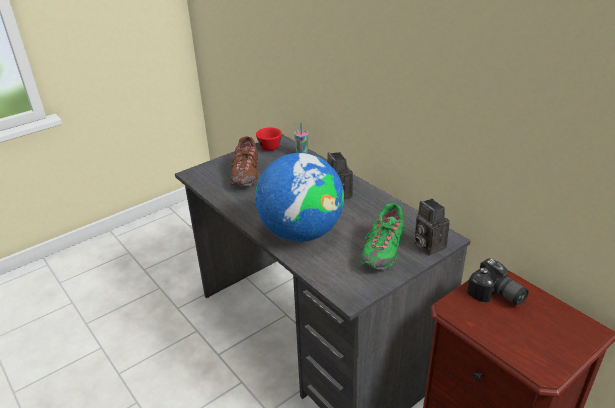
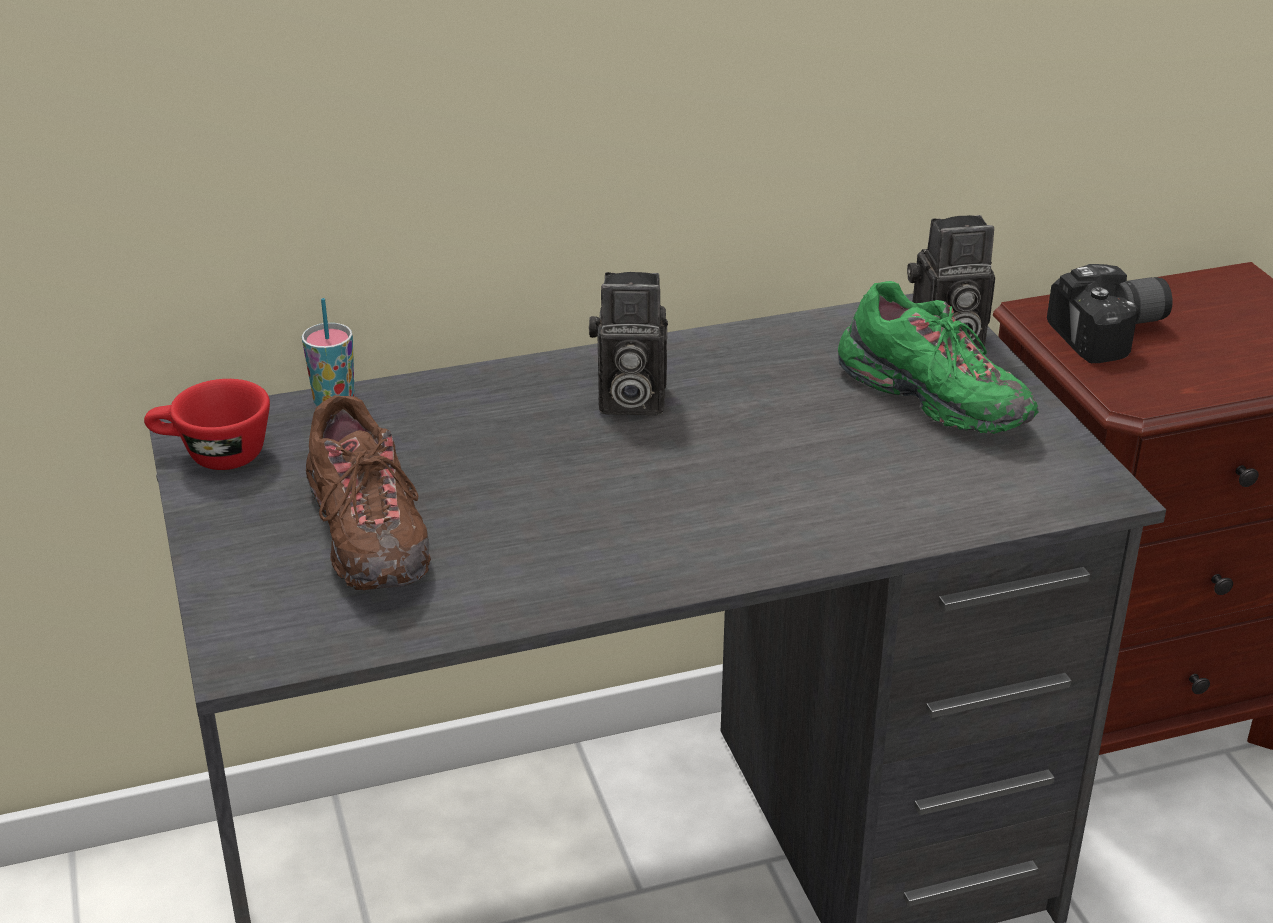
camera: 70 degrees left, 0 degrees up
(246, 174) = (368, 537): brown shoe -> brown shoe turned 45 degrees clockwise
(301, 233) = (783, 502): globe -> none

